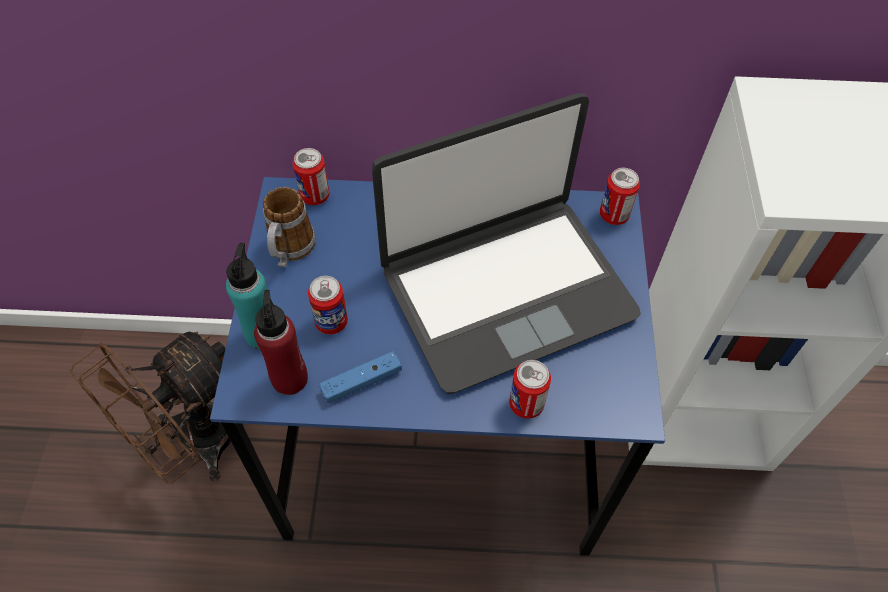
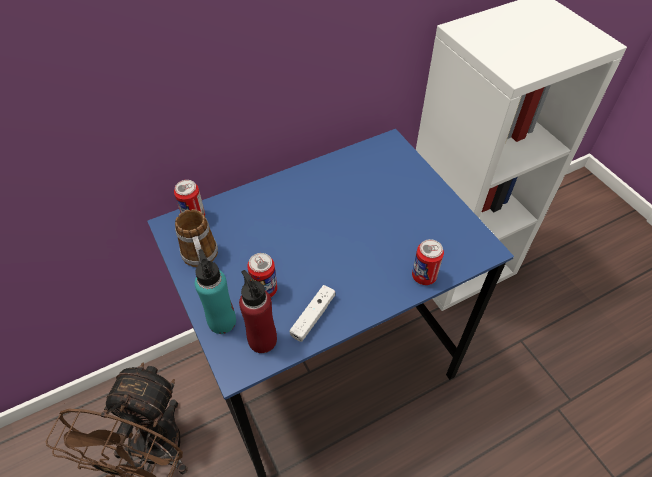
camera: 30 degrees left, 5 degrees down
(361, 382) = (313, 316): blue game controller -> white game controller
(506, 291) = (362, 217): laptop -> none
(614, 215) = (392, 146): can -> none

